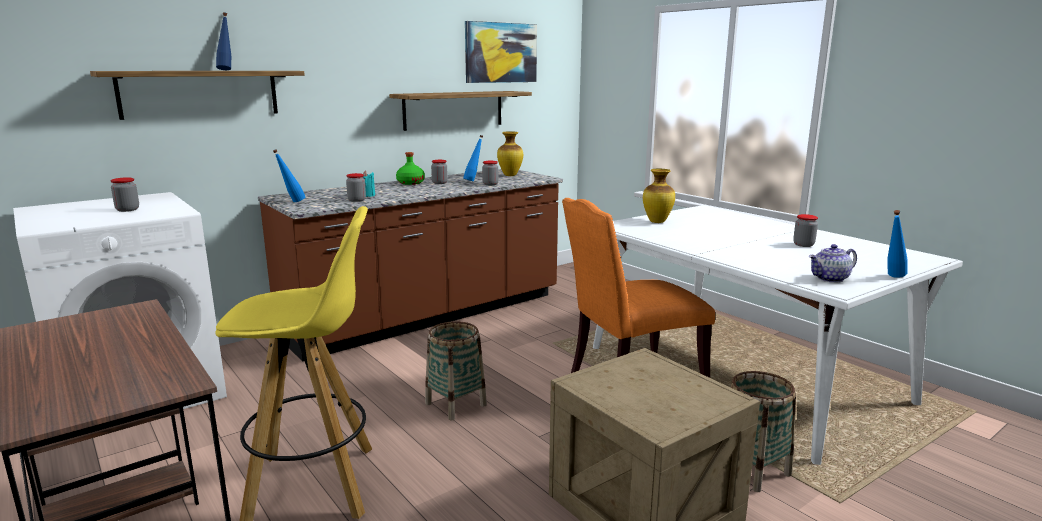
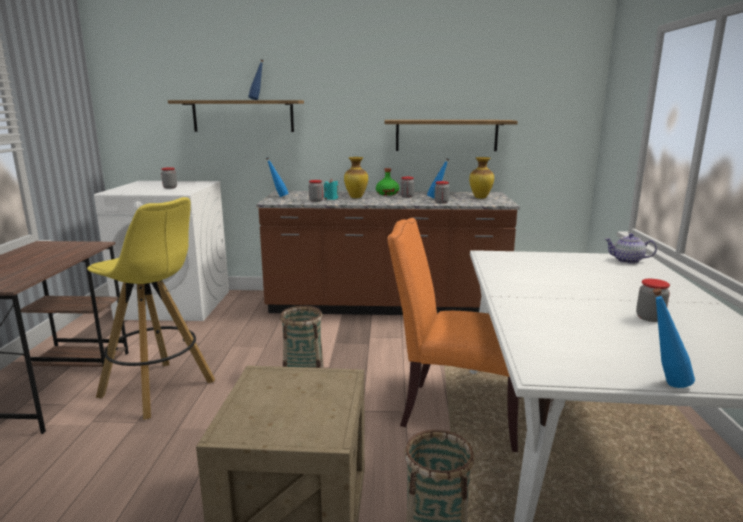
camera: 40 degrees right, 0 degrees up
(500, 53) = (502, 84): picture -> none
(656, 222) = (541, 260): vase -> vase (355, 197)
(830, 279) = (569, 359): teapot -> teapot (627, 261)

